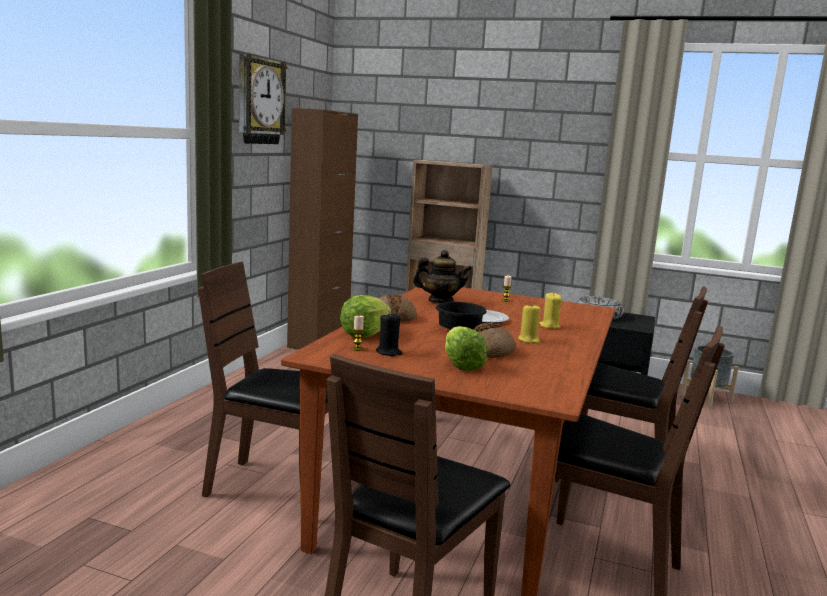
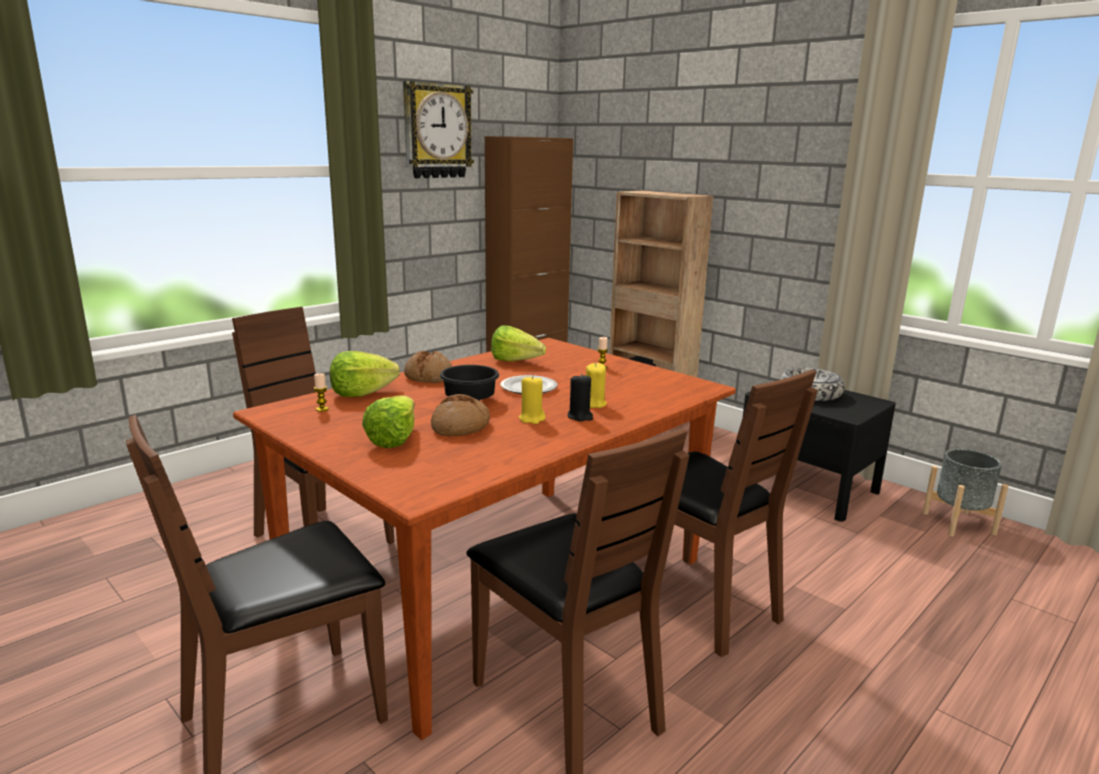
camera: 25 degrees right, 5 degrees up
(389, 352) = (345, 417): black candle -> black candle (580, 417)
(440, 301) = (519, 362): teapot -> lettuce

